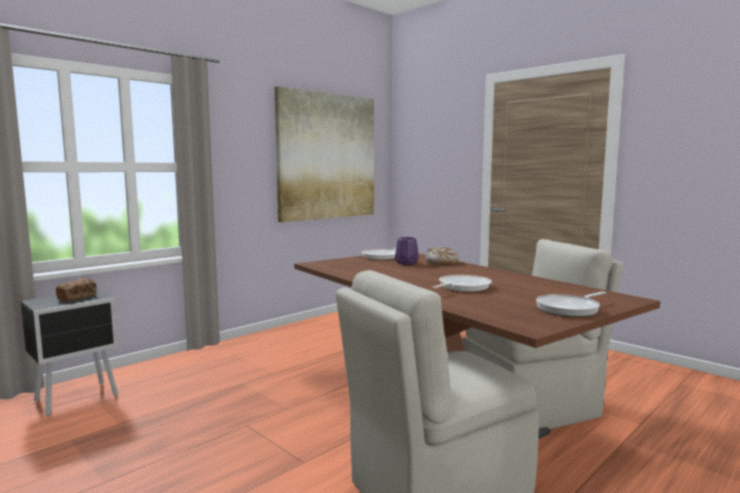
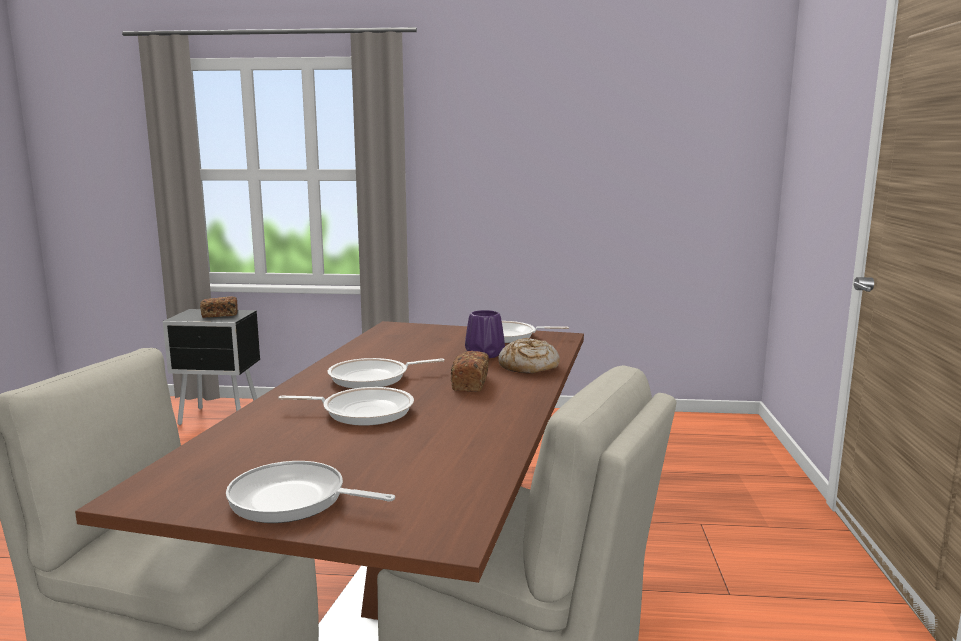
camera: 50 degrees right, 5 degrees up
(327, 156) = (620, 158): picture -> none
(409, 279) = (373, 378): none -> frying pan
(449, 271) = (470, 383): none -> bread

